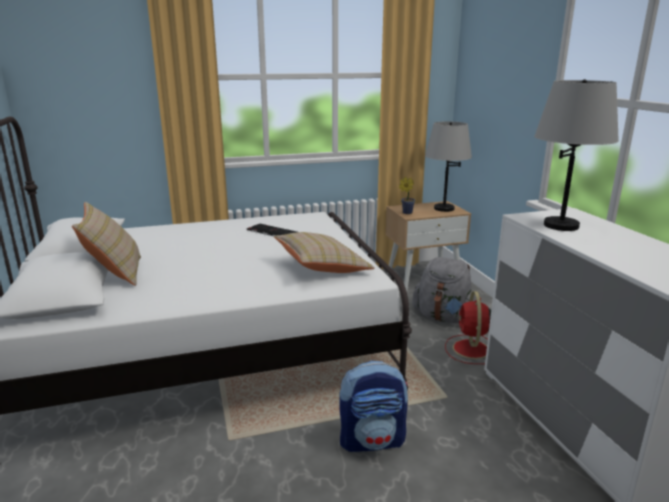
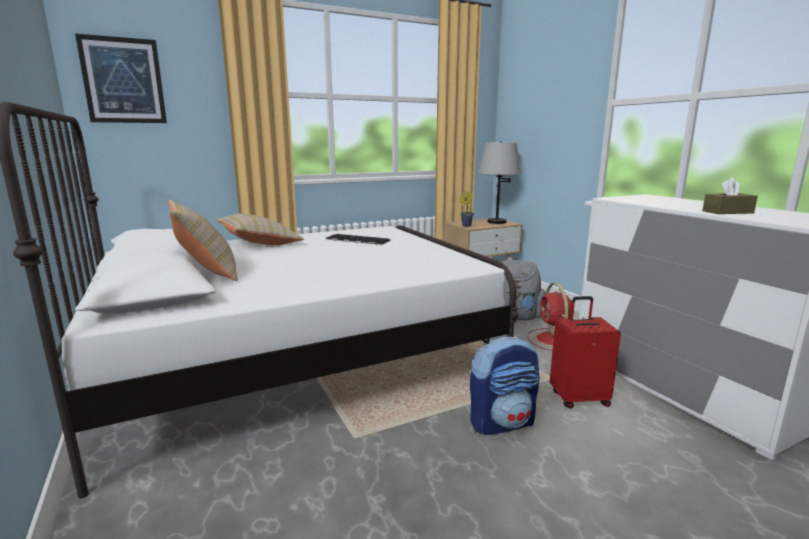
camera: 10 degrees left, 5 degrees down
(60, 72) = (123, 81): none -> picture
(322, 268) = (422, 260): beige pillow -> beige pillow (260, 243)
(462, 422) = (578, 398): none -> red suitcase
(561, 225) = (652, 201): grey table lamp -> none
(618, 254) = (727, 212): none -> brown tissue box

